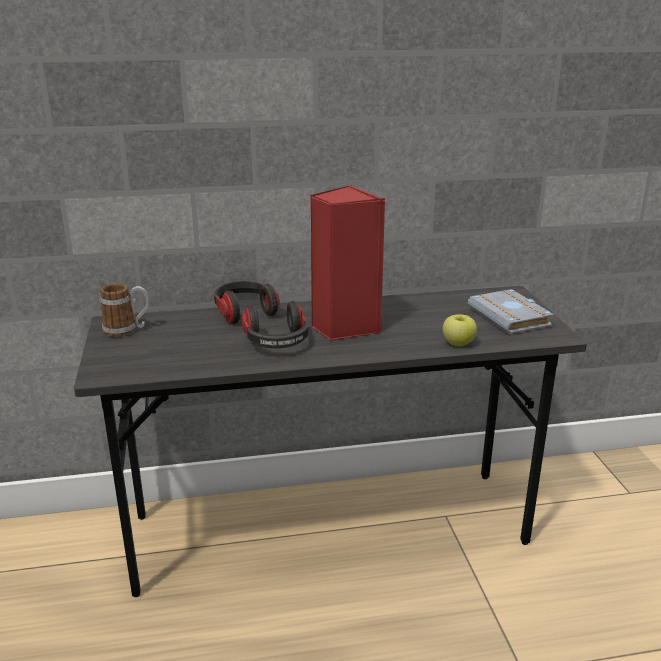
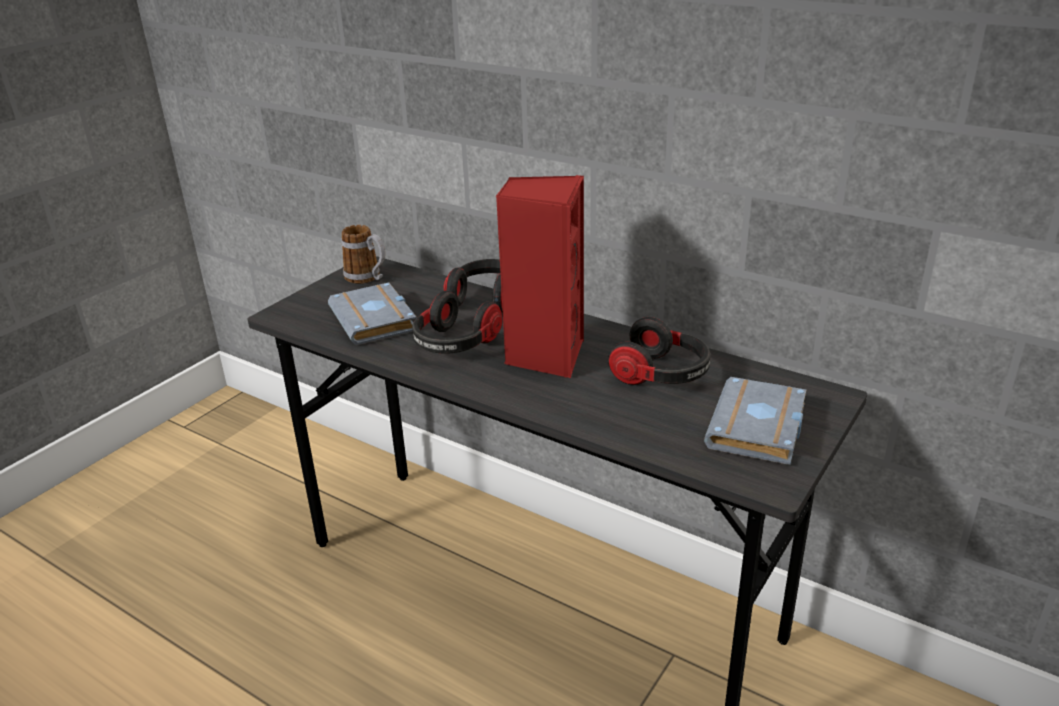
camera: 45 degrees right, 5 degrees up
(191, 351) = (376, 321): none -> grey book
(423, 312) = (661, 375): none -> headphones
(458, 343) = (627, 430): apple -> none

